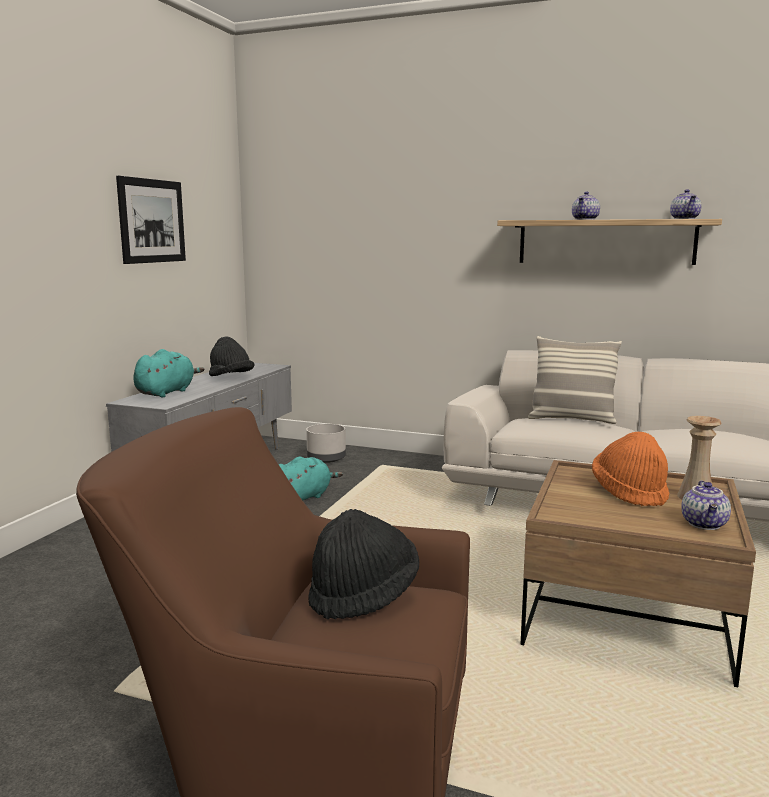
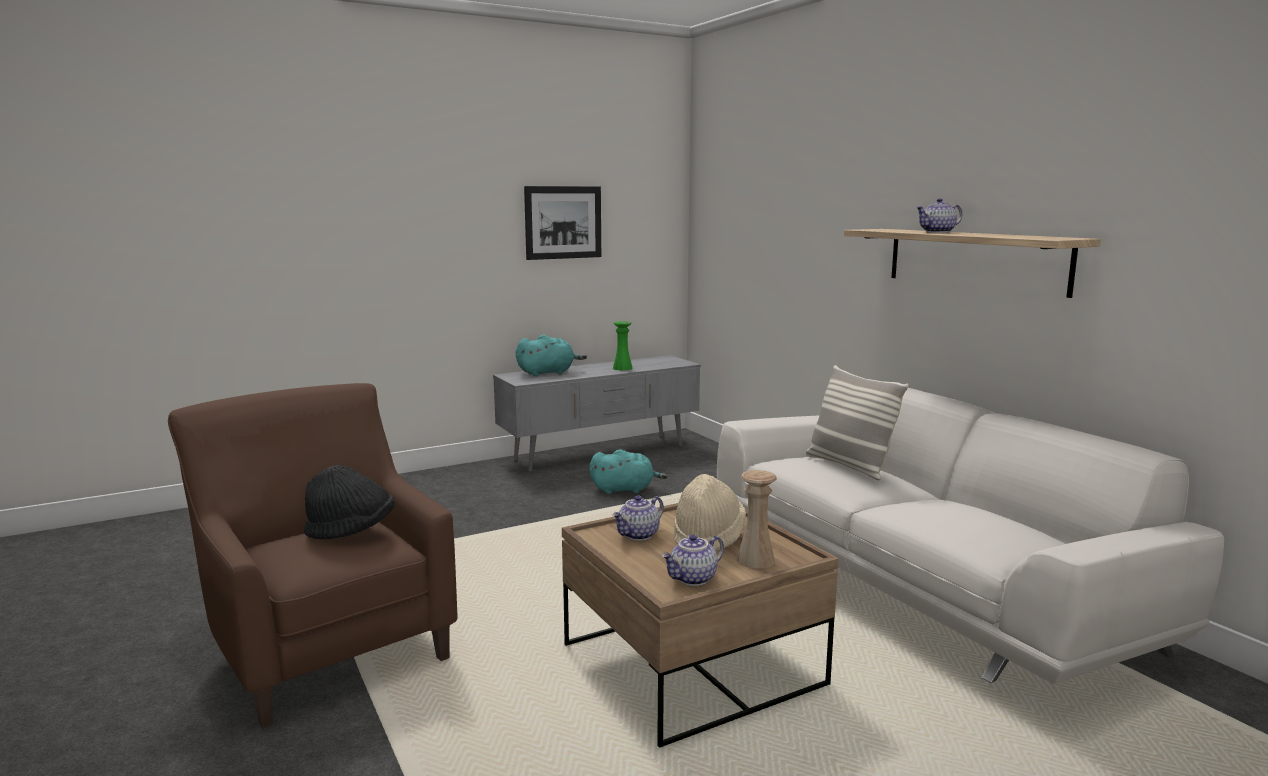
camera: 40 degrees right, 0 degrees up
(231, 378) = (622, 368): black hat -> green vase
(326, 459) = (705, 463): grey planter -> none
(629, 492) = (708, 538): orange hat -> beige hat
(685, 219) = (1039, 237): teapot -> teapot (639, 535)

